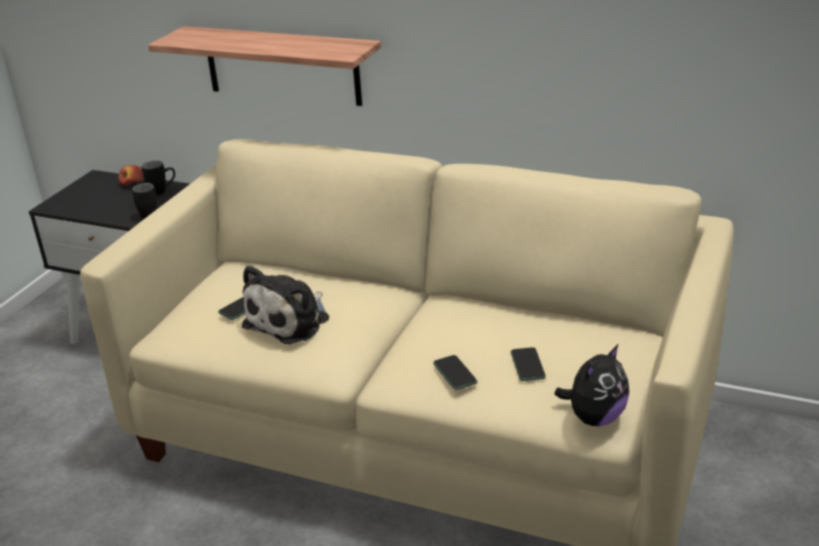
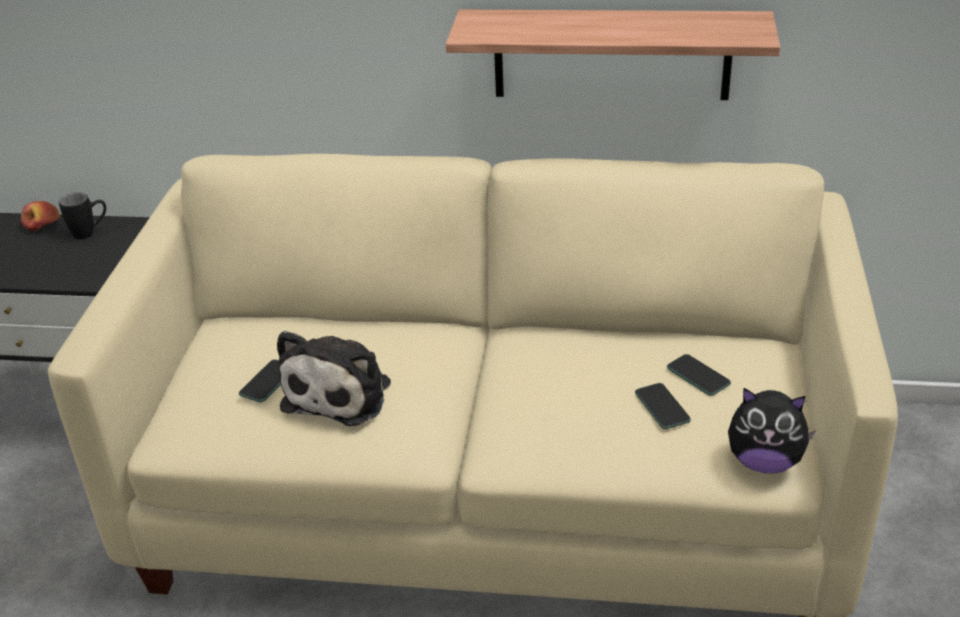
camera: 15 degrees left, 5 degrees up
(149, 213) = (85, 267): black mug -> none
(282, 65) = (249, 52): shelf -> shelf (611, 54)
(455, 373) = (580, 432): phone -> phone (698, 376)
(594, 417) = (764, 462): plush toy -> plush toy turned 75 degrees clockwise

